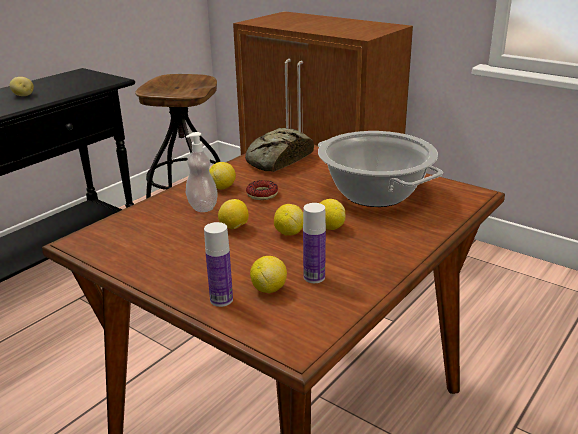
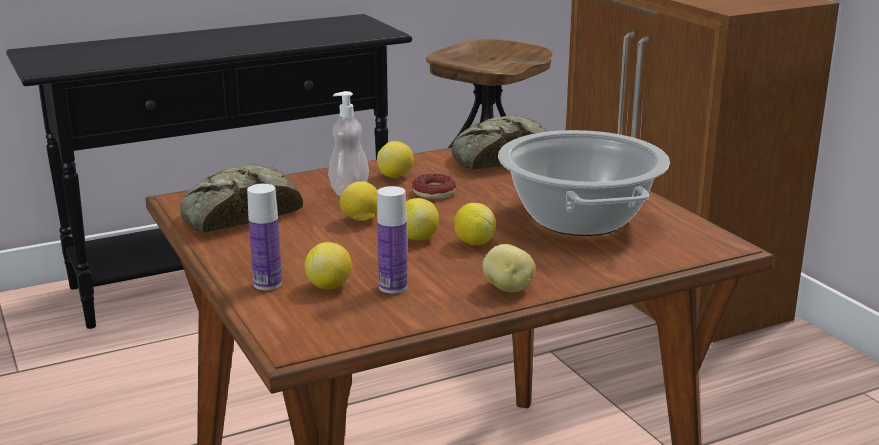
camera: 25 degrees right, 5 degrees down
(23, 95) = (263, 37): potato -> potato (507, 288)
(137, 245) = (237, 215): none -> bread

